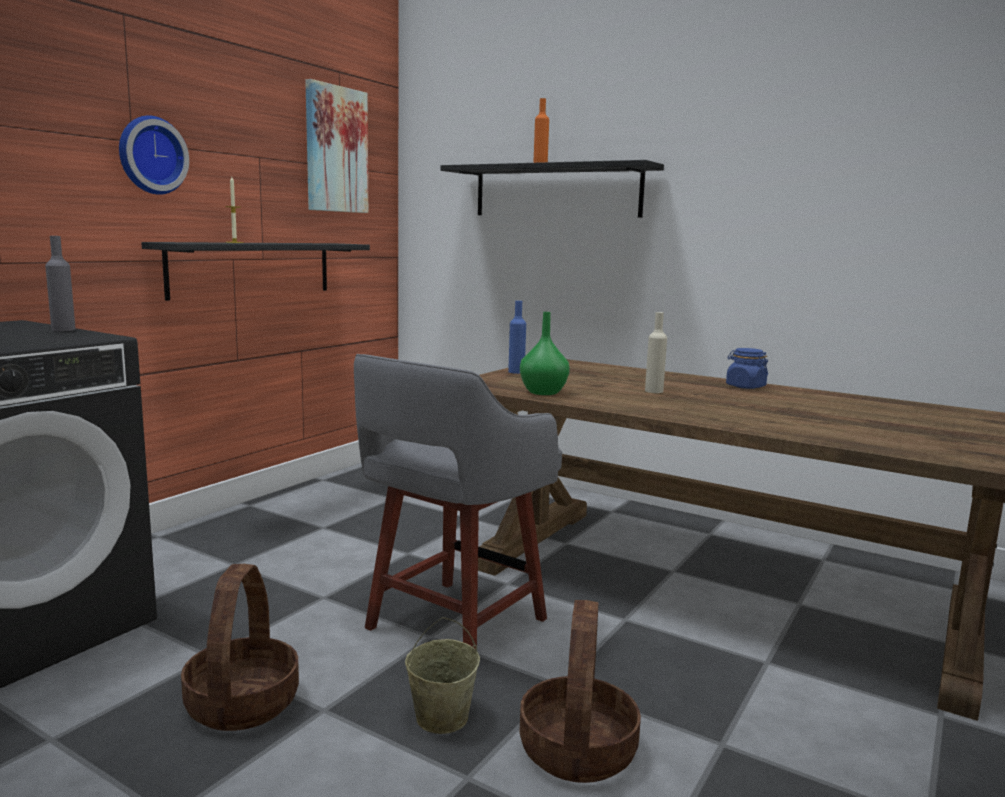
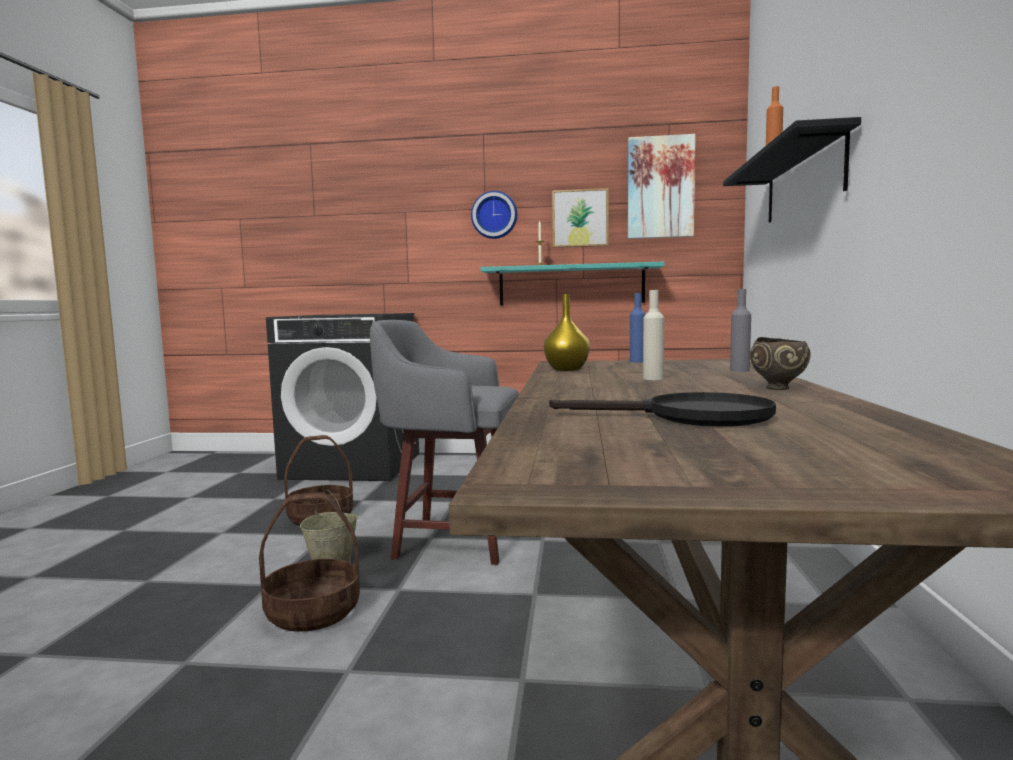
camera: 65 degrees right, 5 degrees down
(63, 329) = (390, 313): grey bottle -> grey bottle (739, 370)
(252, 268) = (571, 285): black shelf -> turquoise shelf
(259, 177) = (580, 218): none -> picture
(544, 392) = (566, 369): green vase -> yellow vase
(745, 386) = (779, 388): blue jar -> brown bowl
(853, 418) = (690, 417): none -> black frying pan

